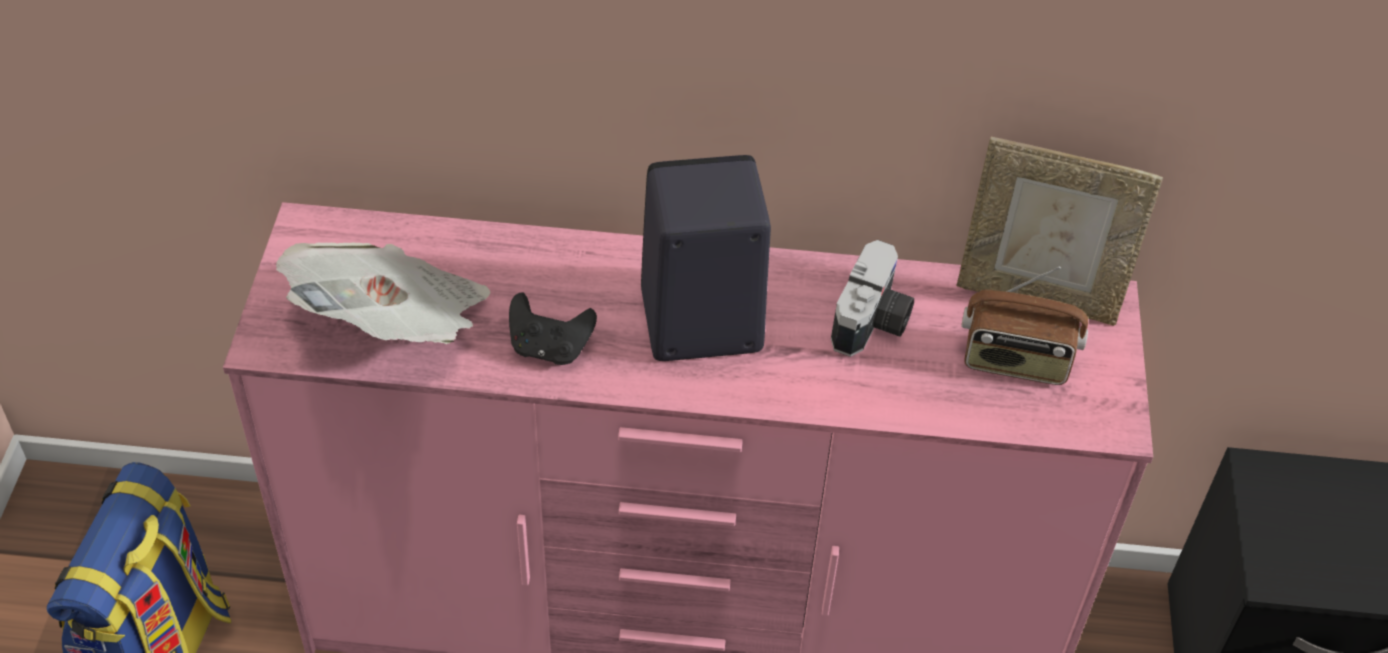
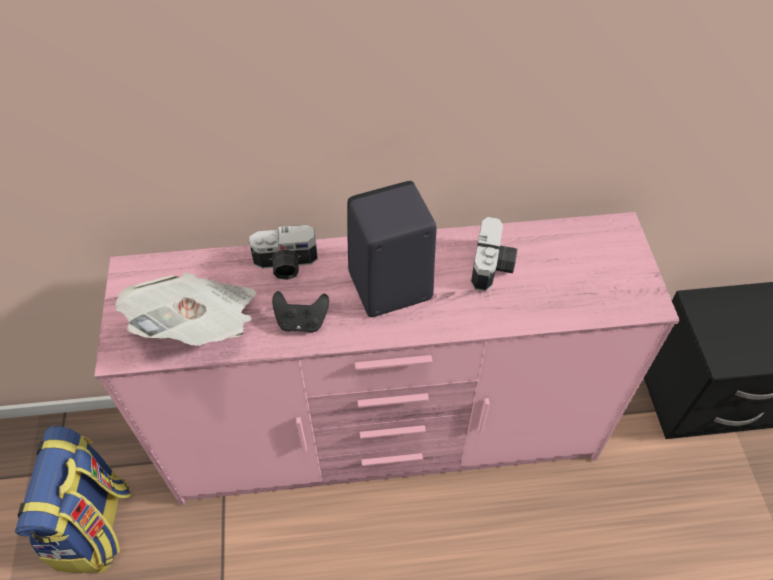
camera: 10 degrees left, 5 degrees up
(547, 262) = (286, 265): none -> camera
(1015, 362) = (582, 275): radio -> none
(1038, 296) = (583, 232): picture frame -> none

